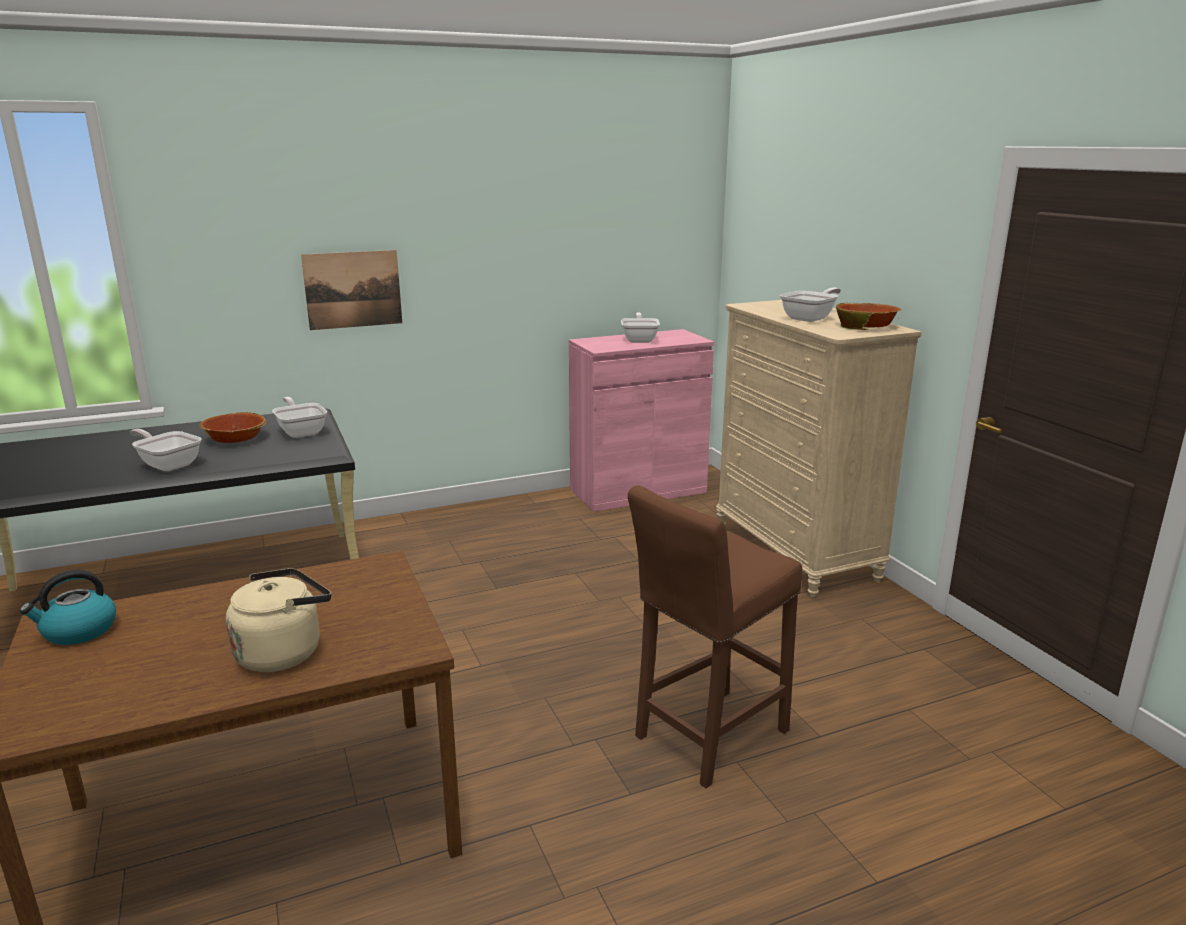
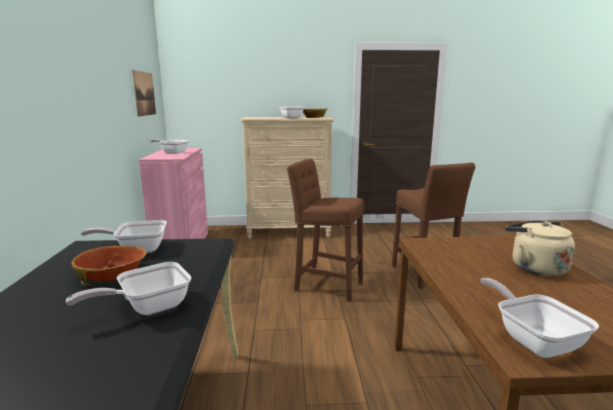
camera: 70 degrees left, 5 degrees down
(78, 631) = (533, 339): kettle -> frying pan
(353, 289) = (43, 128): picture -> picture (144, 93)
(583, 630) = (325, 285): none -> brown stool

